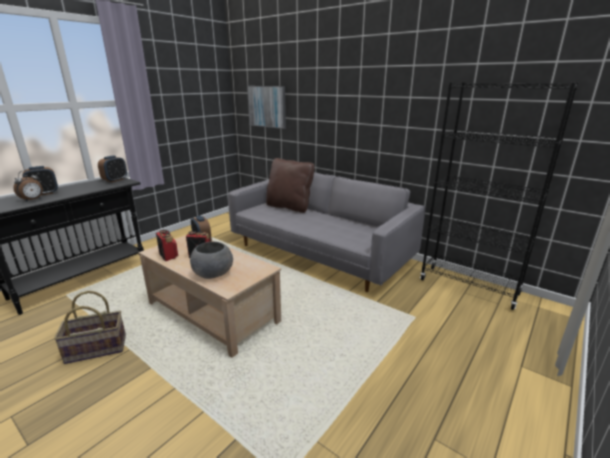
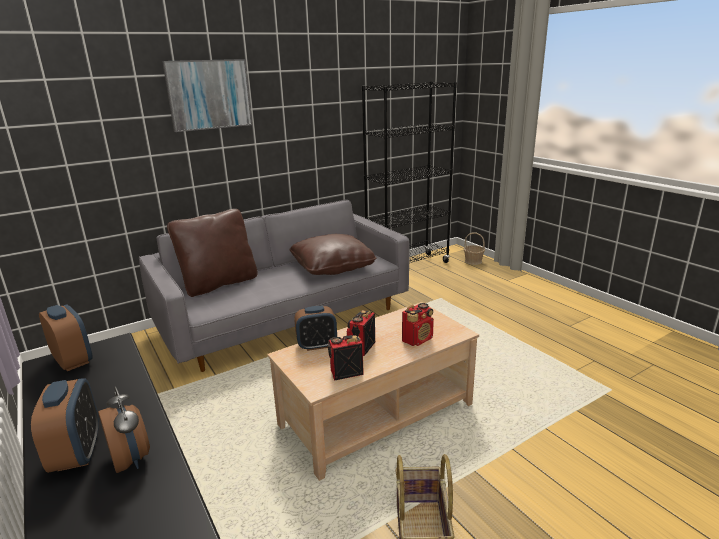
camera: 70 degrees left, 0 degrees up
(213, 273) = (418, 339): grey bowl -> radio
(267, 106) = (74, 146): picture -> picture (209, 94)
(341, 231) = (332, 267): none -> brown pillow
(545, 330) = (473, 261): none -> basket

